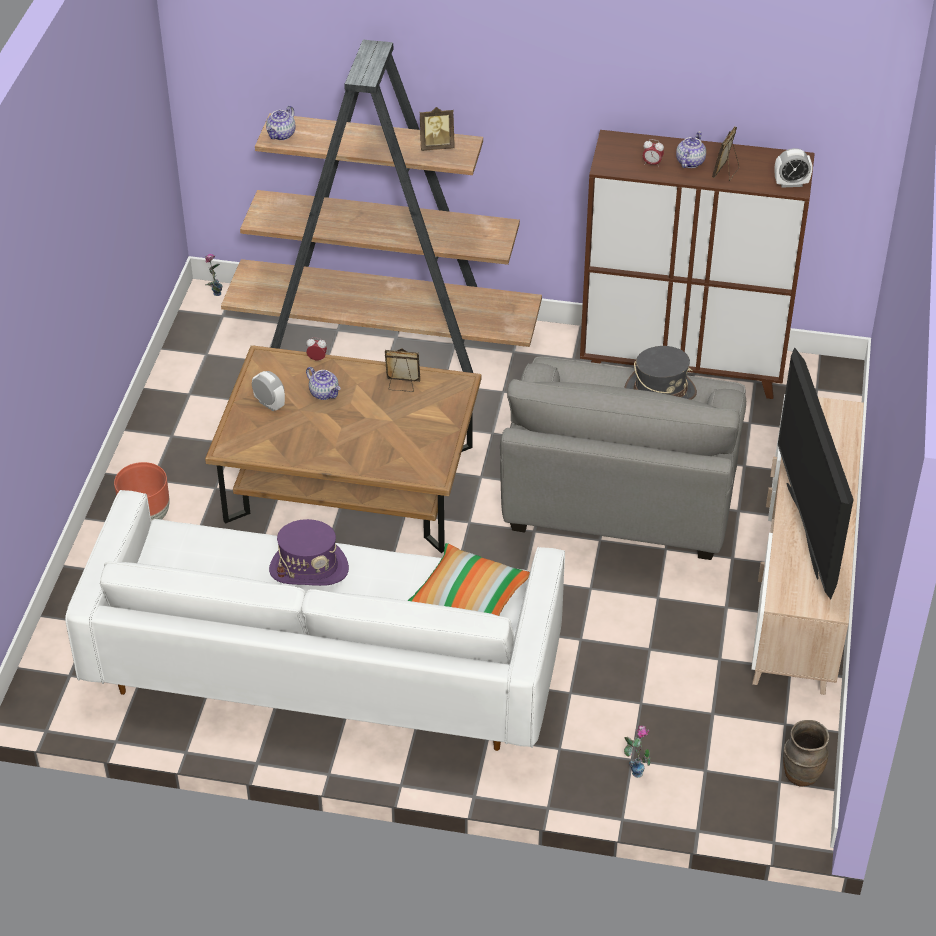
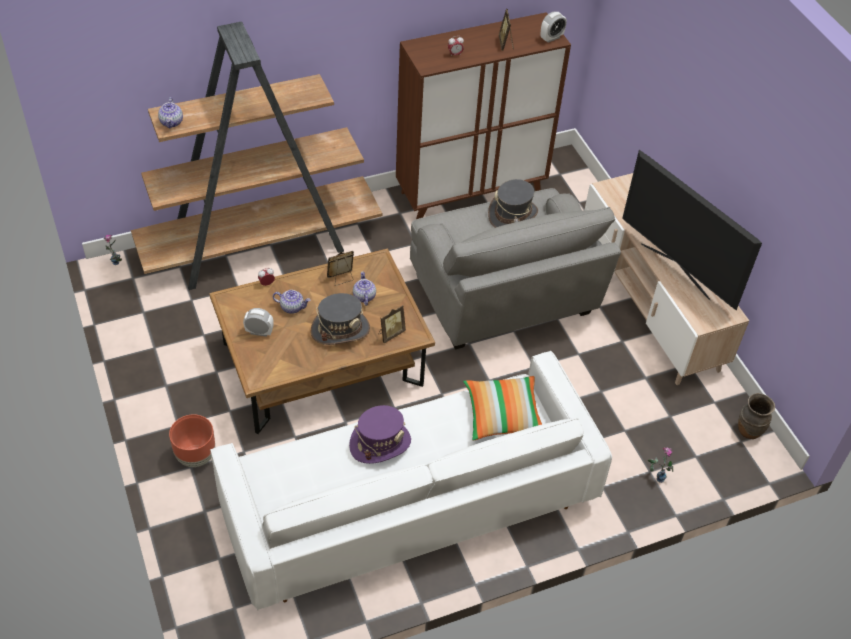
camera: 35 degrees left, 5 degrees up
(356, 436) = (340, 329): none -> grey hat
(436, 146) = (293, 92): picture frame -> picture frame (390, 334)
(689, 162) = (477, 44): teapot -> teapot (364, 296)

